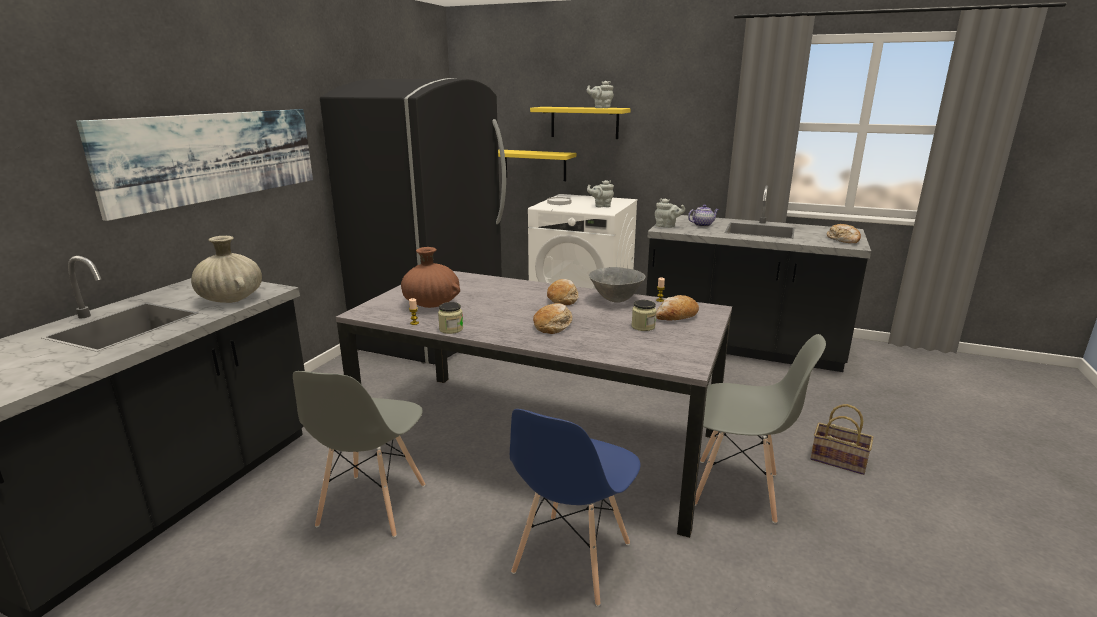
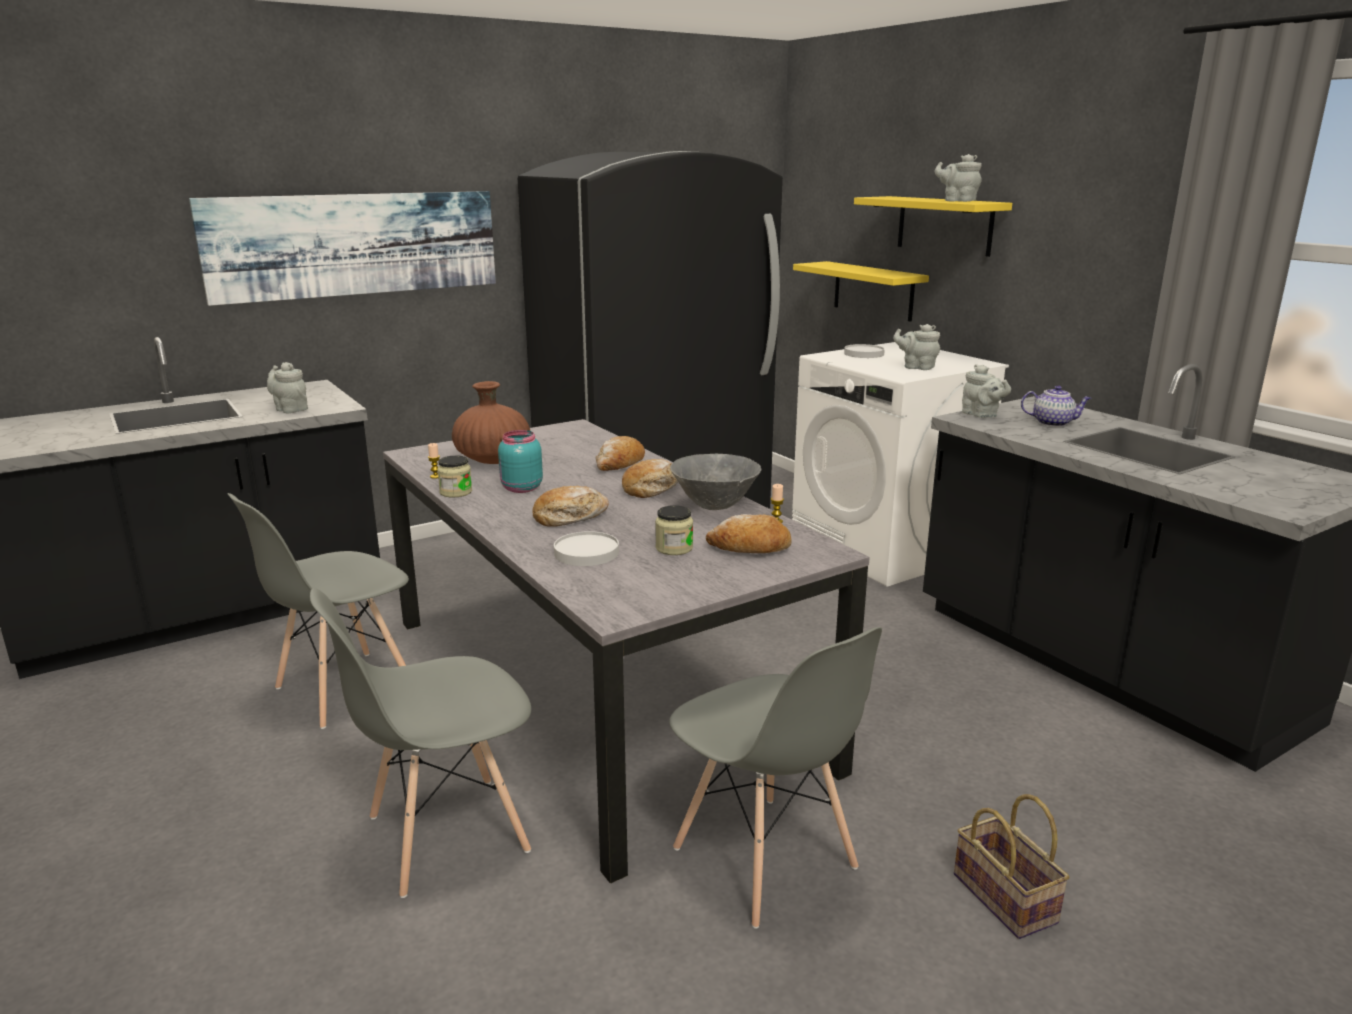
camera: 35 degrees right, 0 degrees up
(231, 299) = (290, 409): beige vase -> grey teapot
(488, 317) = (520, 488): none -> turquoise jar
(571, 558) = (446, 834): blue chair -> grey chair
(606, 342) = (586, 553): none -> white plate
(843, 240) = (1289, 496): bread -> bread (619, 464)

